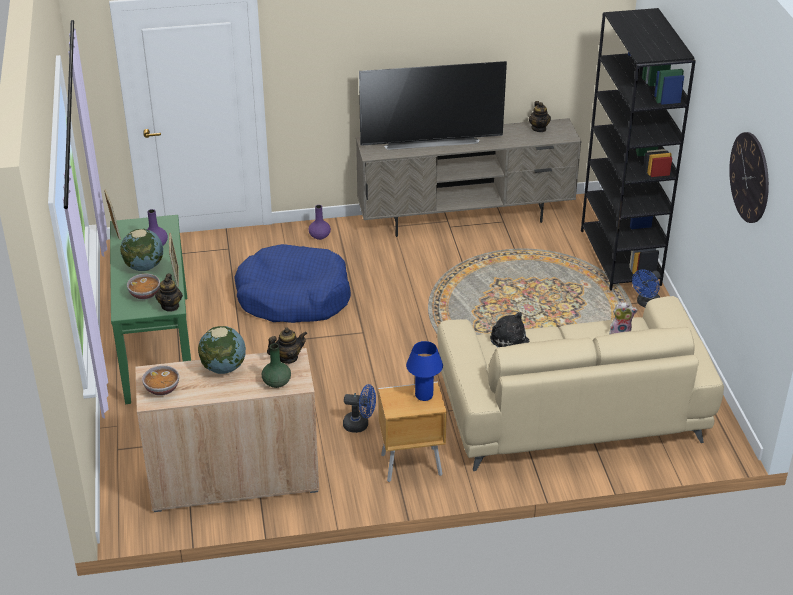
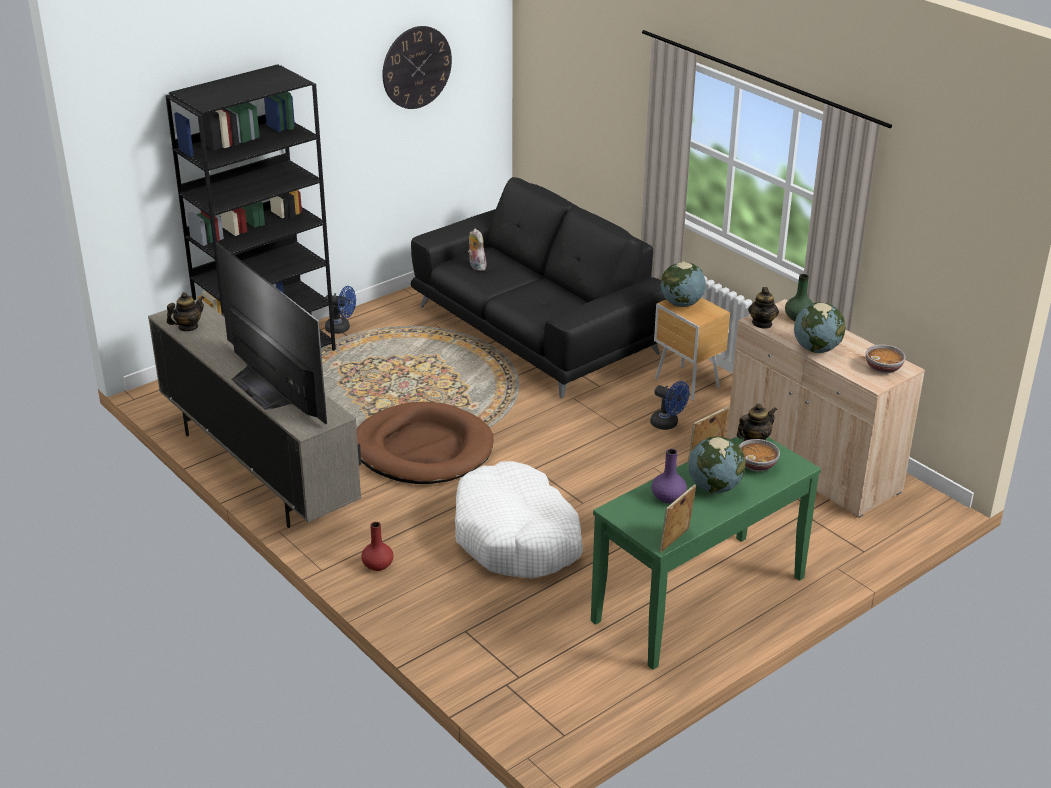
camera: 120 degrees left, 5 degrees down
(288, 358) = (762, 323): teapot -> teapot turned 120 degrees counterclockwise
(293, 297) = (517, 537): blue dog bed -> white dog bed
(320, 236) = (377, 565): purple vase -> red vase
(360, 424) = (668, 424): blue fan -> blue fan turned 150 degrees clockwise
(424, 395) = (681, 304): blue table lamp -> globe
(431, 290) = (423, 449): none -> brown dog bed
(510, 342) = (540, 310): plush toy -> none
(570, 411) = (536, 330): beige sofa -> black sofa

